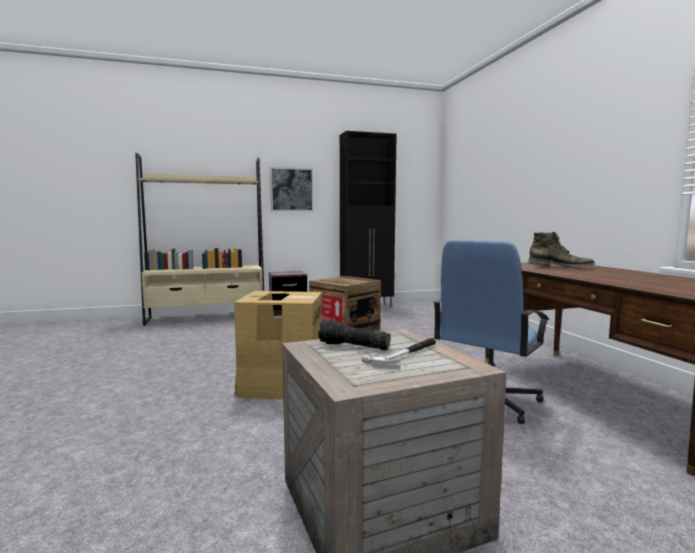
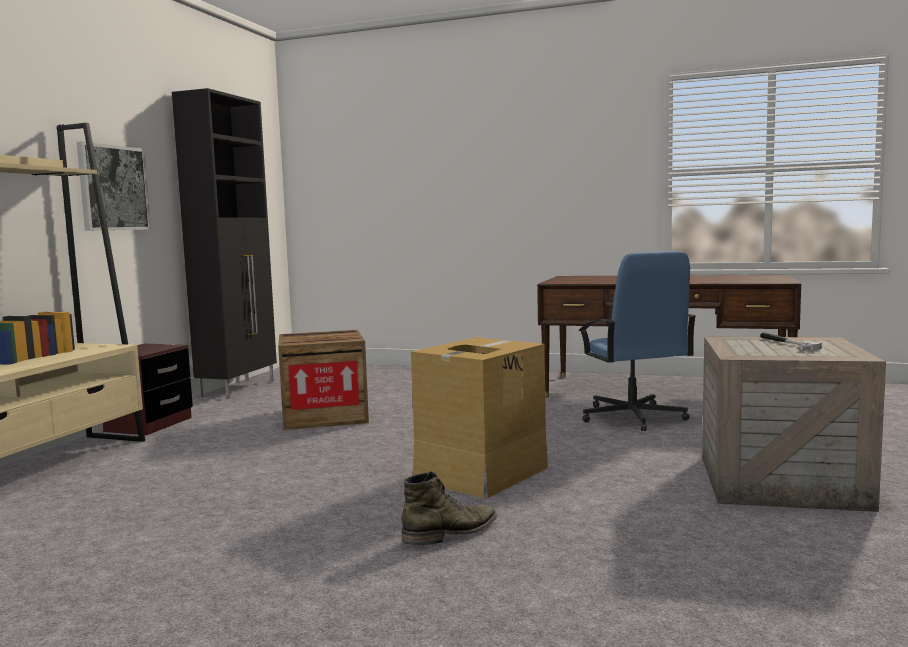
camera: 55 degrees left, 0 degrees up
(353, 346) = (752, 349): flashlight -> none
(560, 267) = (600, 279): green boot -> green boot (451, 533)

